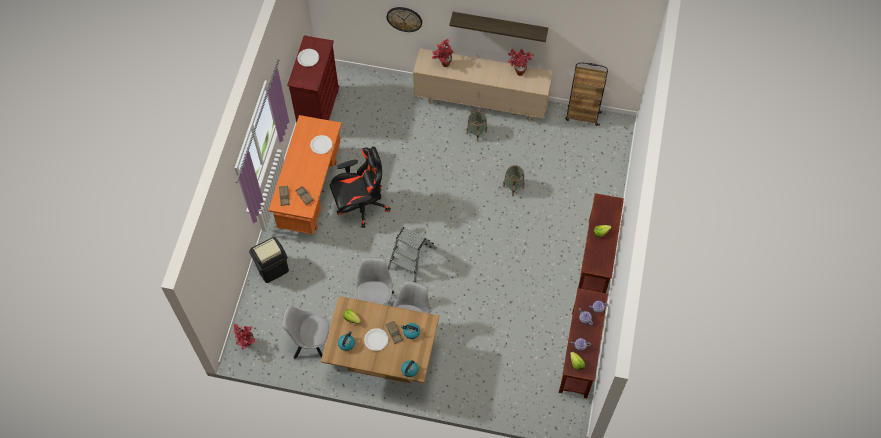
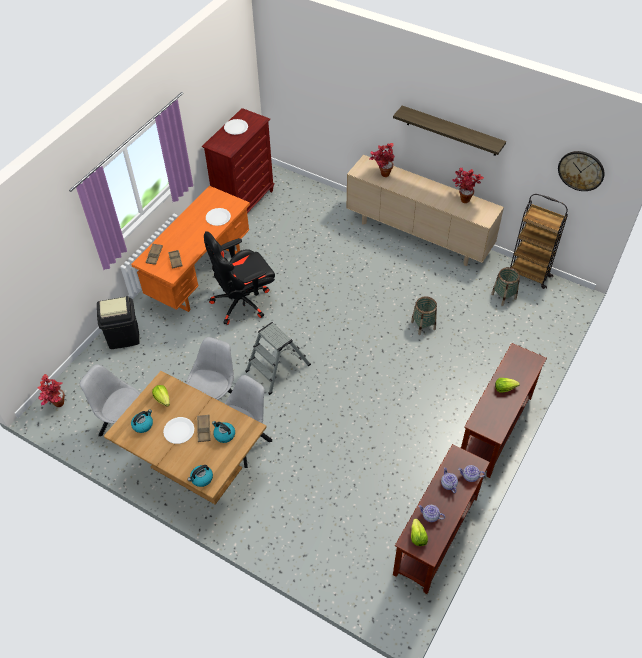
camera: 20 degrees right, 10 degrees down
(360, 206) = (245, 301): black office chair -> black office chair turned 150 degrees clockwise
(404, 18) = (351, 111): wall clock -> wall clock (581, 170)
(476, 132) = (402, 262): basket -> basket (503, 296)

